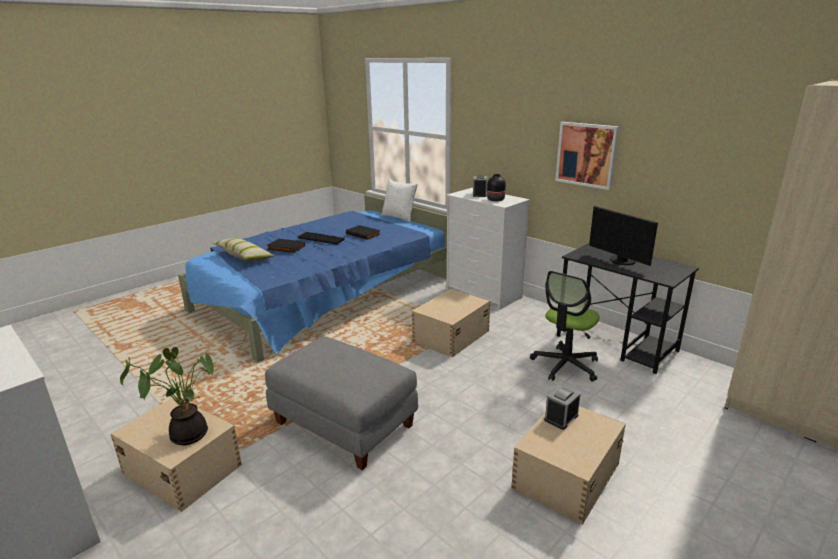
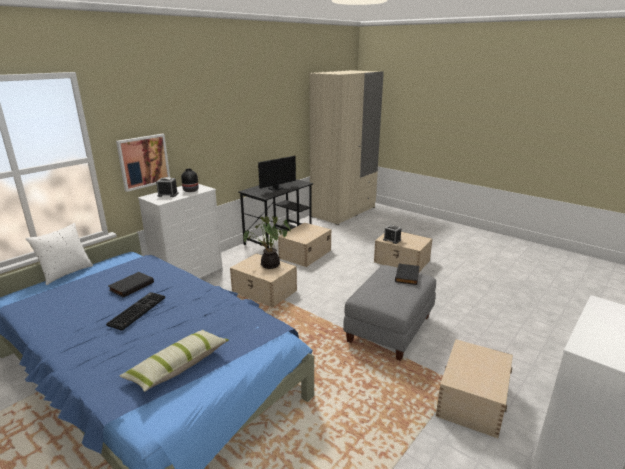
camera: 95 degrees left, 0 degrees up
(188, 433) = (477, 358): potted plant -> potted plant (269, 265)
(285, 248) = (162, 333): black book -> black book (408, 276)
(565, 365) = (304, 254): office chair -> beige storage box
(586, 154) = (223, 134): picture -> picture (143, 161)

